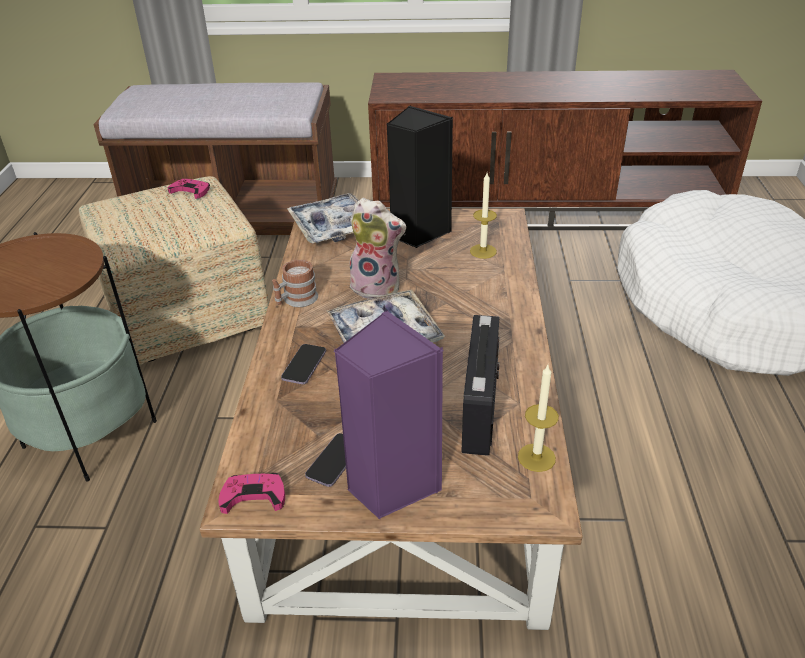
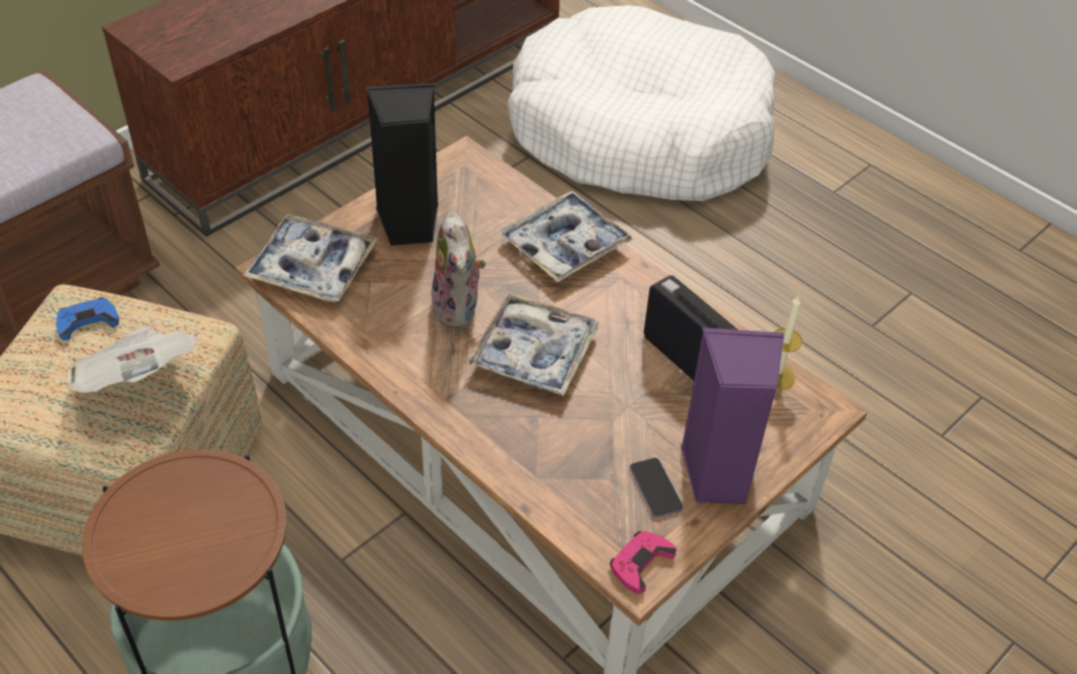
camera: 50 degrees left, 10 degrees up
(168, 225) = (139, 380): none -> newspaper
(191, 191) = (87, 321): pink game controller -> blue game controller
(296, 300) = (404, 373): mug -> none
(304, 365) = (511, 430): phone -> none
(378, 287) = (459, 309): plush toy -> plush toy turned 105 degrees clockwise
(483, 251) = (496, 209): candle -> none
(498, 291) = (565, 245): none -> tray

